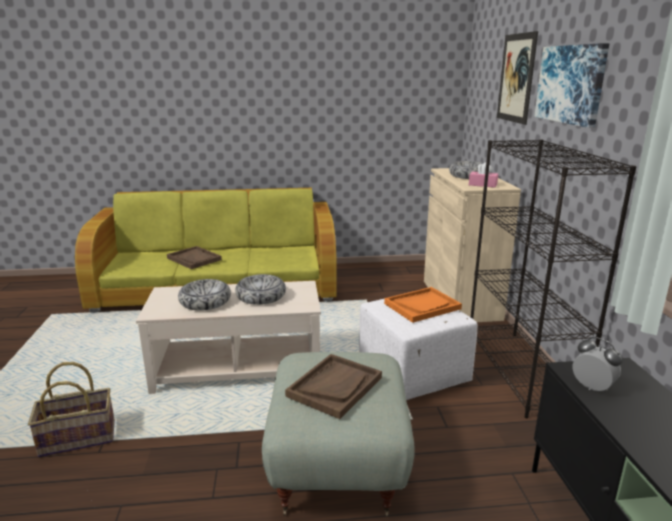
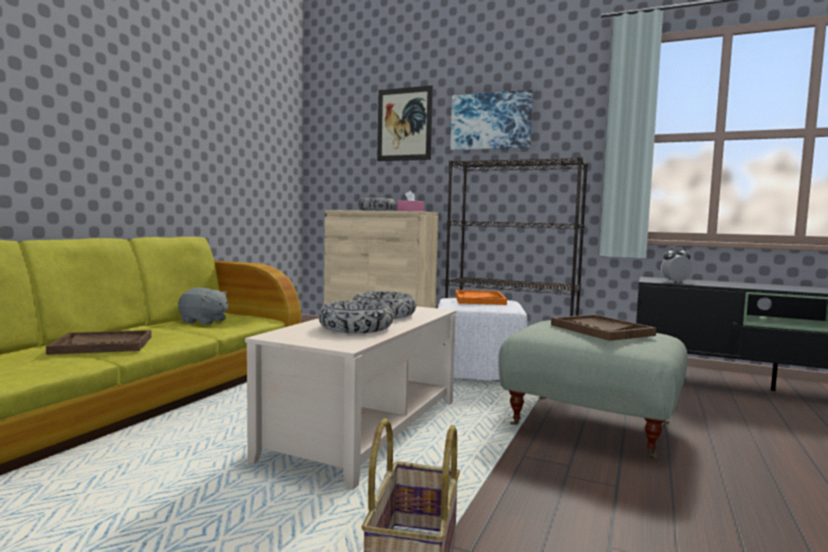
camera: 60 degrees left, 15 degrees down
(282, 253) = (204, 321): none -> grey plush toy

